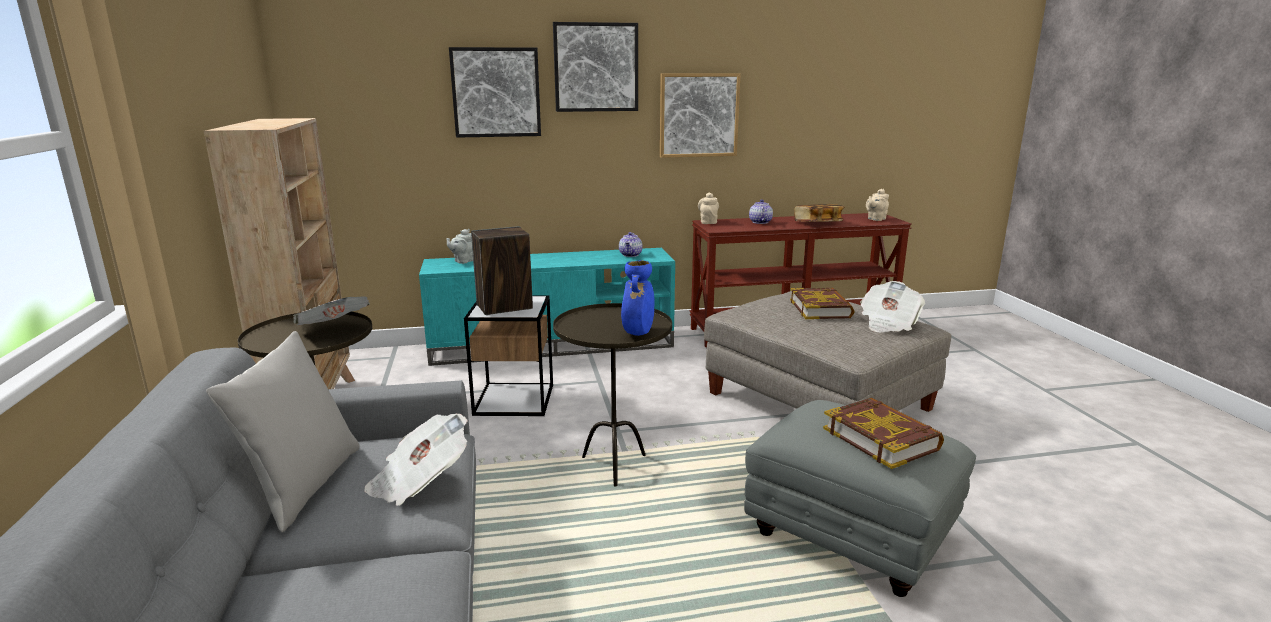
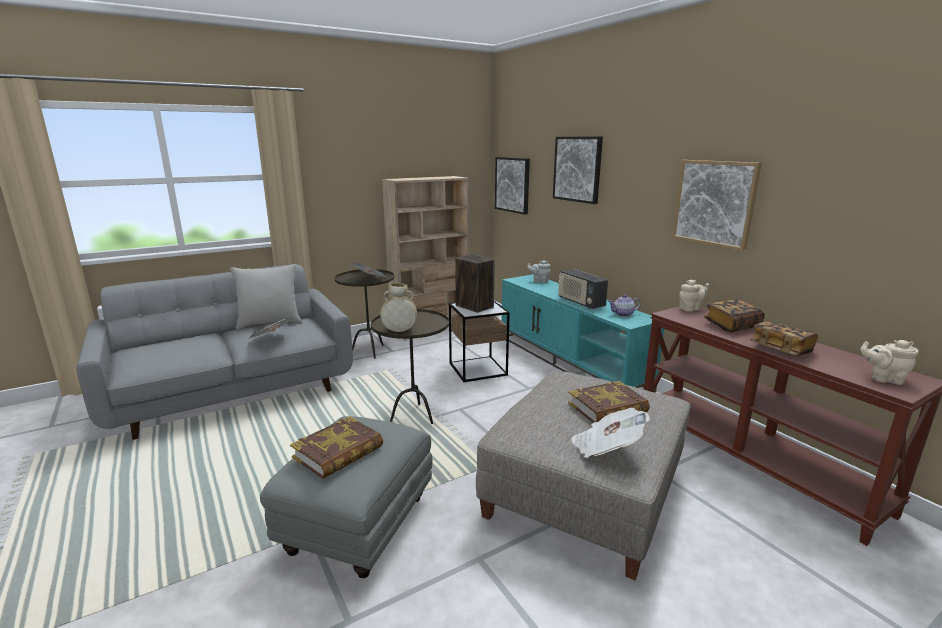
camera: 70 degrees right, 0 degrees up
(574, 261) = (580, 302): none -> radio
(596, 67) = (637, 152): picture -> picture (512, 184)
(638, 333) = (399, 331): blue vase -> beige vase
(759, 222) = (732, 325): teapot -> book

